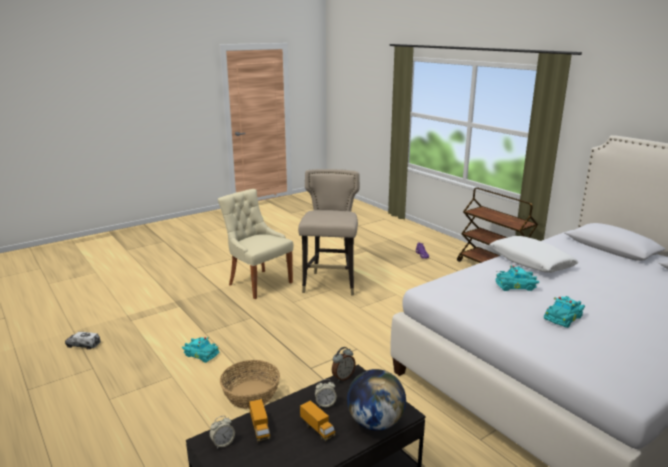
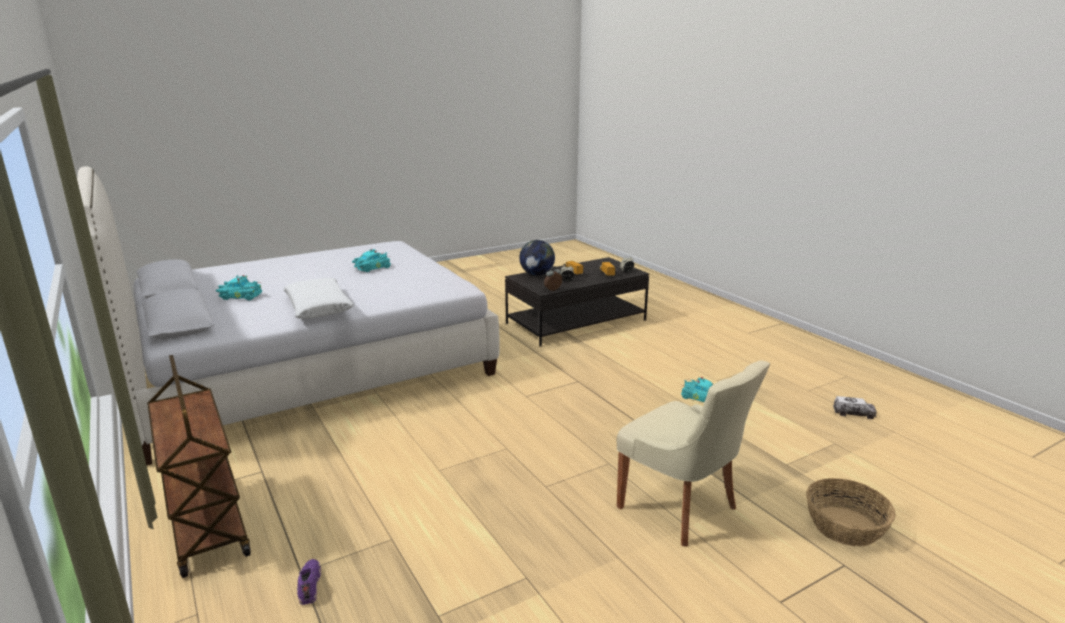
camera: 175 degrees left, 0 degrees up
(251, 394) = (631, 365): basket -> basket (844, 526)
(330, 284) = (545, 498): beige stool -> none
(516, 286) = (377, 283): turquoise toy car -> turquoise toy car (240, 296)

